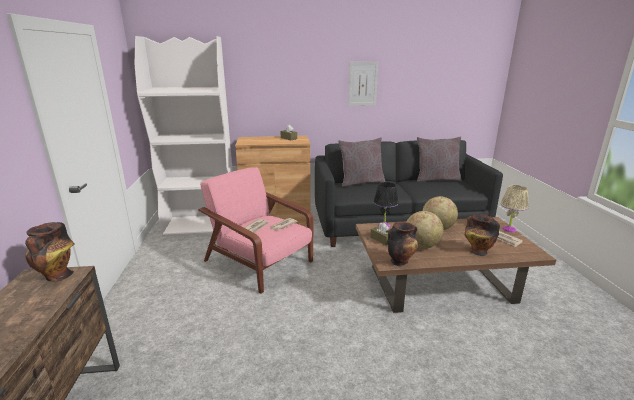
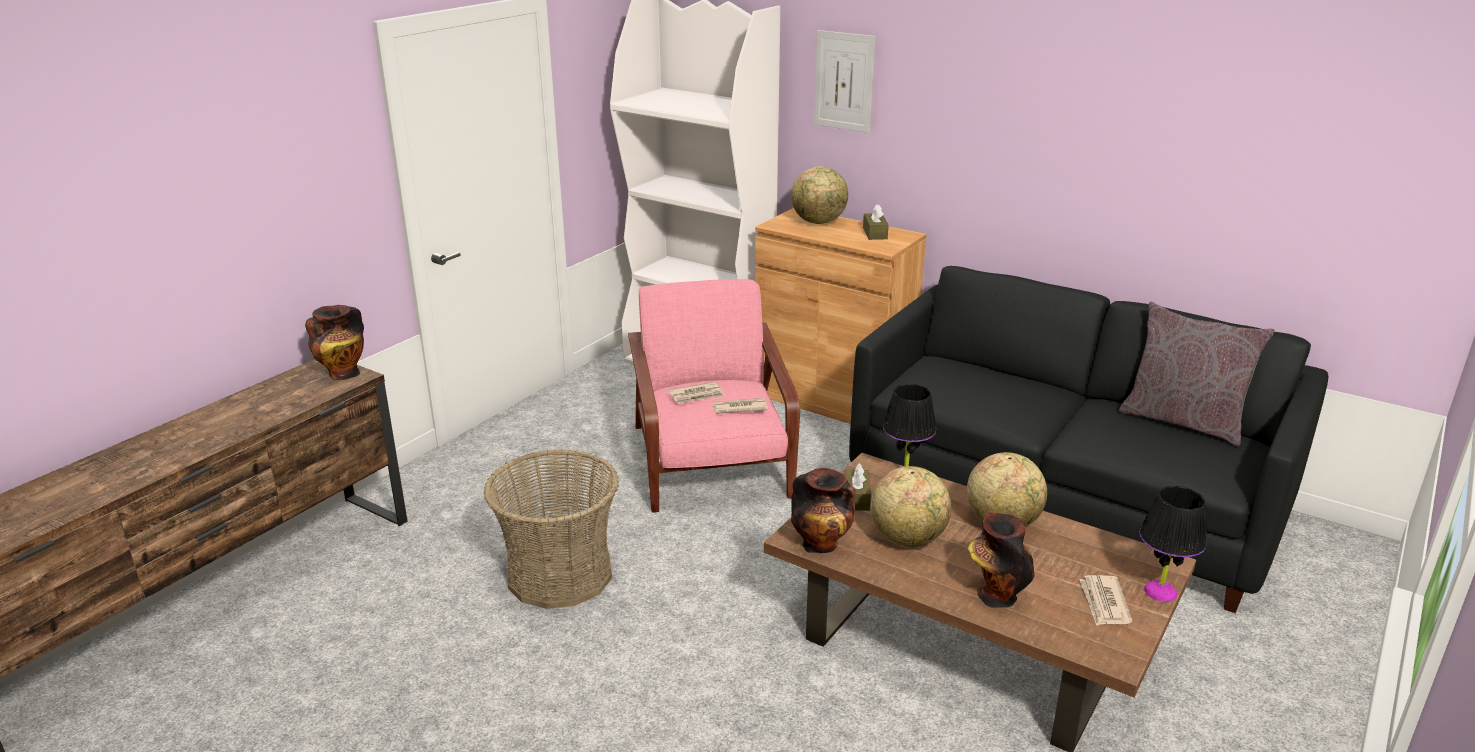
camera: 40 degrees right, 5 degrees up
(252, 345) = (560, 574): none -> basket
(259, 139) = (819, 222): none -> globe
(361, 182) = (986, 372): grey pillow -> none
(362, 84) = (1066, 140): picture -> picture (844, 81)
(508, 229) = (1160, 591): beige table lamp -> black table lamp

